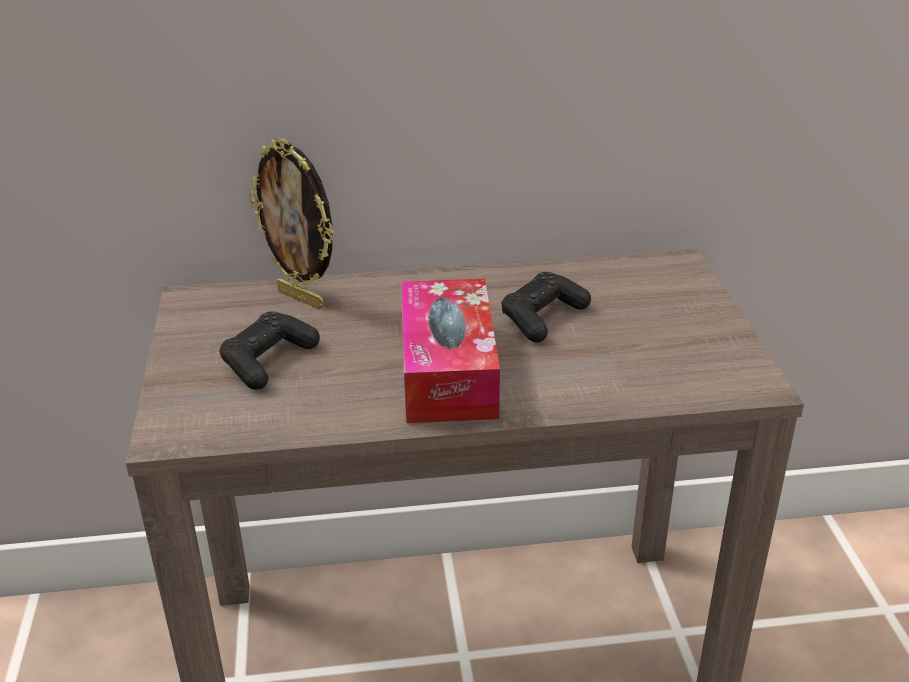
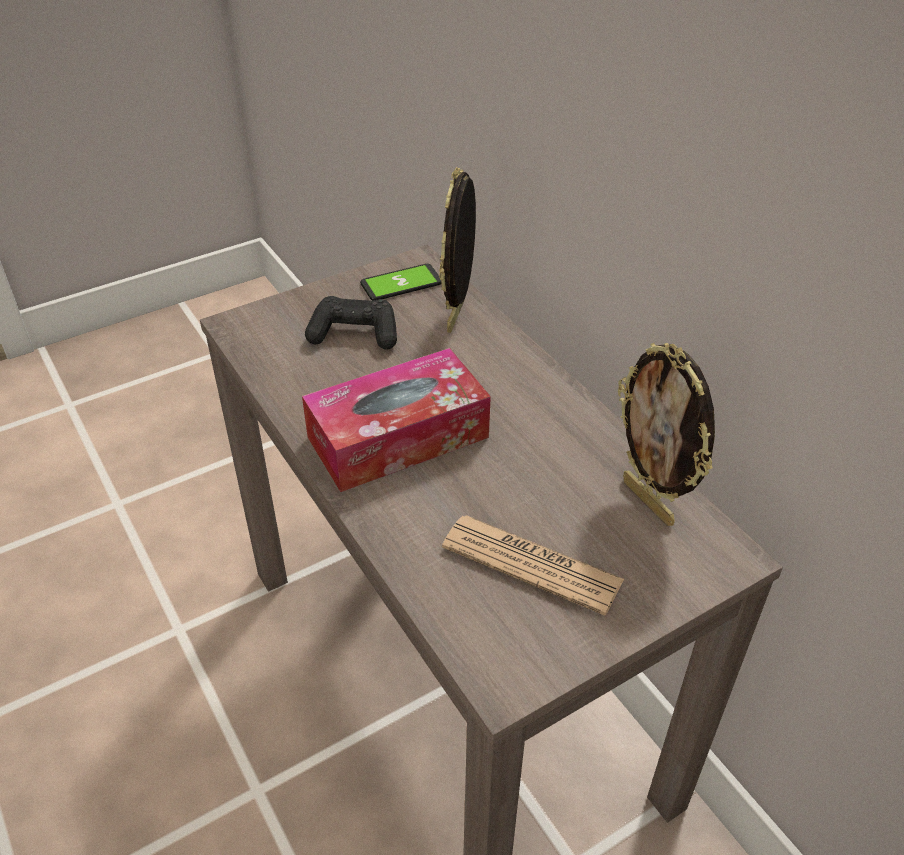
camera: 65 degrees right, 10 degrees up
(214, 316) = (401, 284): none -> phone
(543, 317) = (528, 474): black game controller -> none
(608, 276) = (649, 502): none -> picture frame
(644, 342) = (531, 564): none -> newspaper

